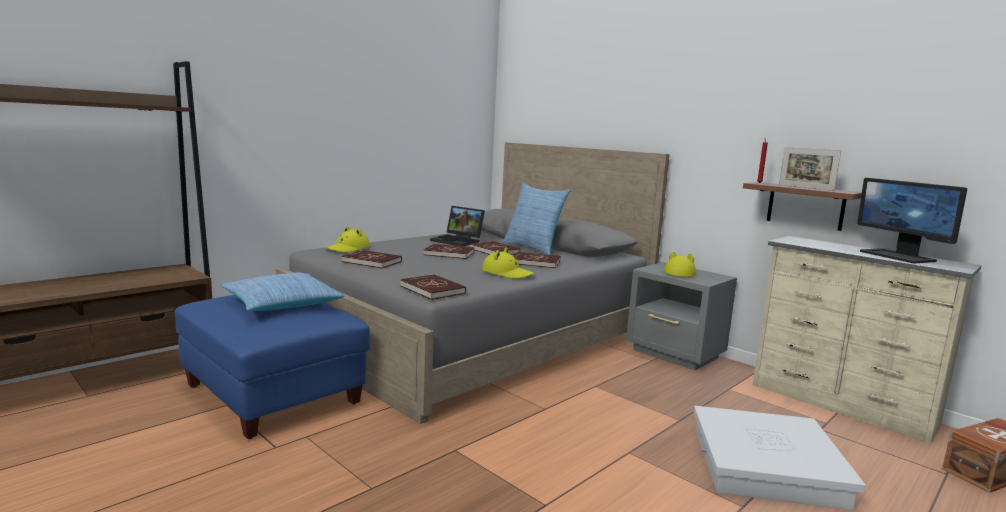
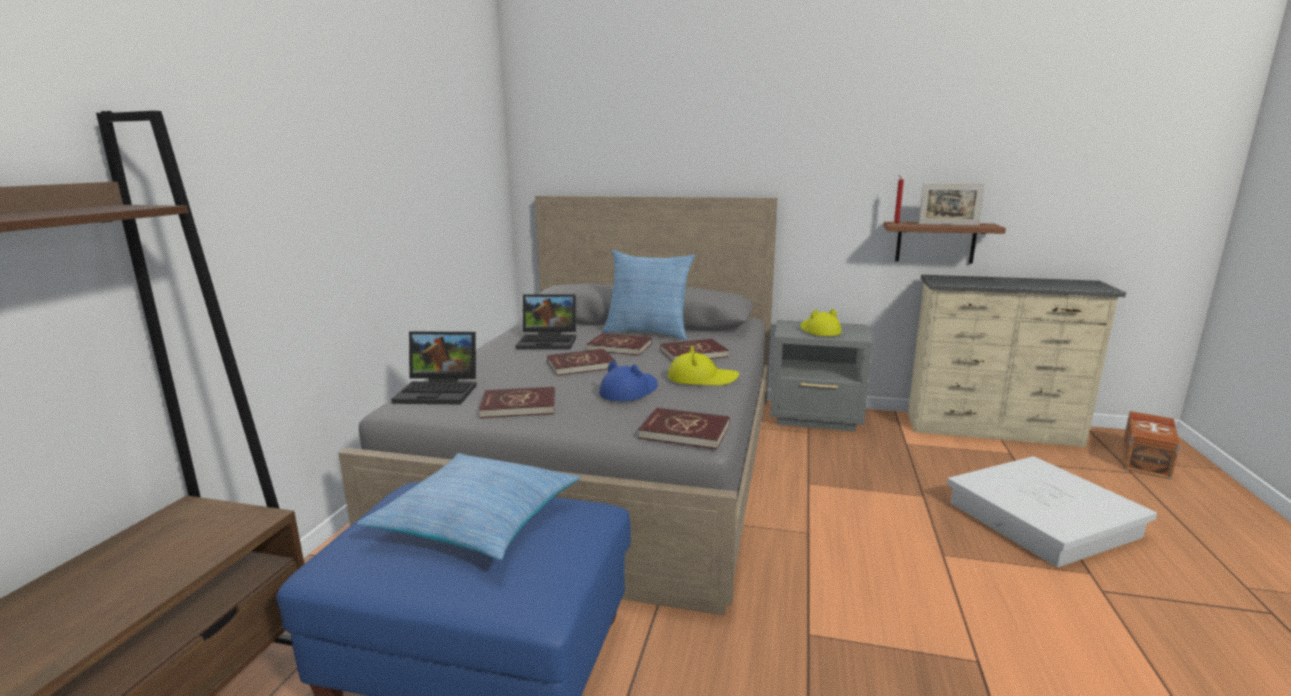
camera: 30 degrees left, 5 degrees up
(348, 249) = (440, 391): yellow hat -> laptop
(447, 269) = (629, 391): none -> blue hat
(898, 256) = (1044, 283): monitor -> none

